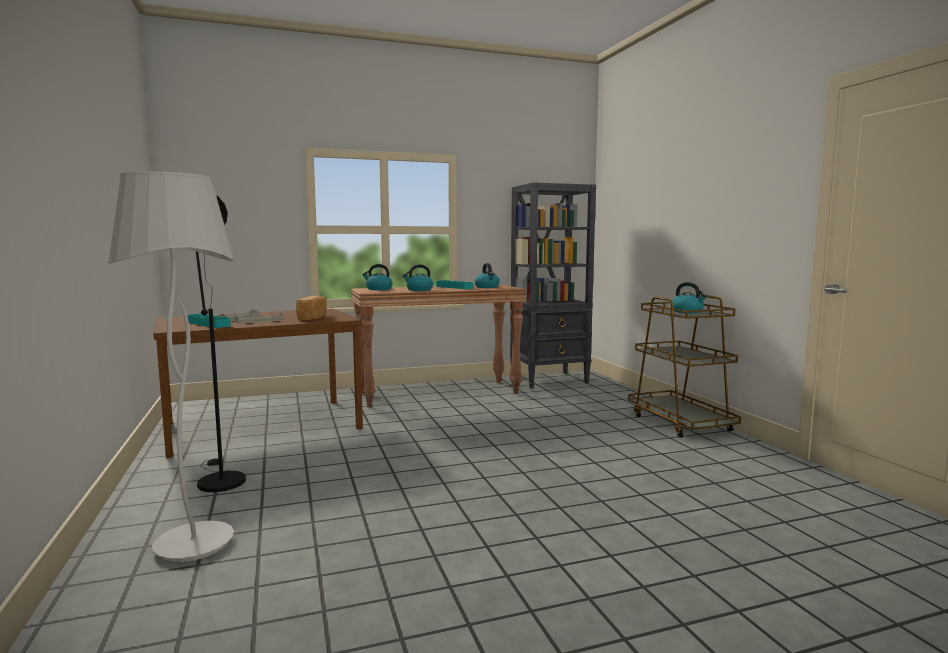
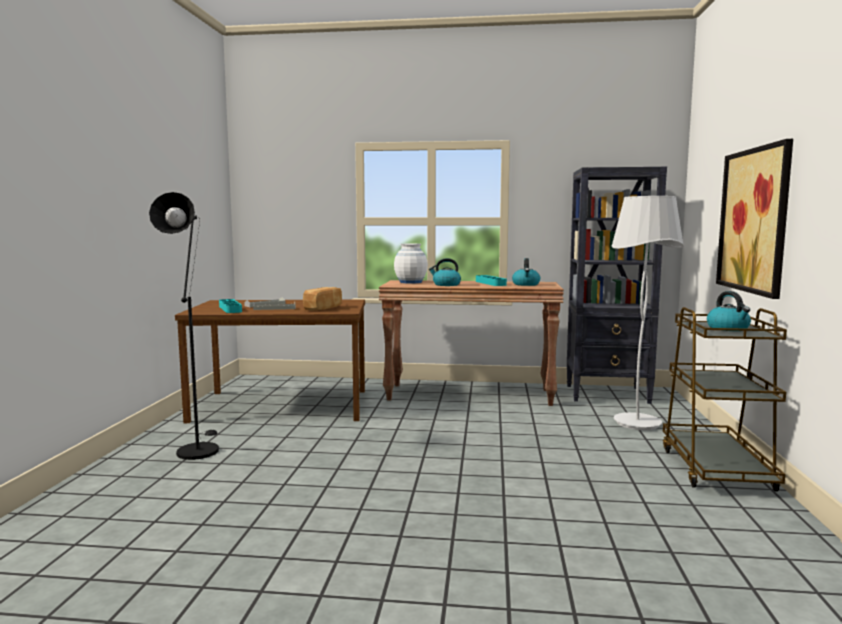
camera: 25 degrees right, 0 degrees up
(194, 544) = (124, 501): white floor lamp -> white floor lamp (637, 423)
(378, 289) = (410, 282): kettle -> white vase
(684, 228) = (754, 220): none -> picture

